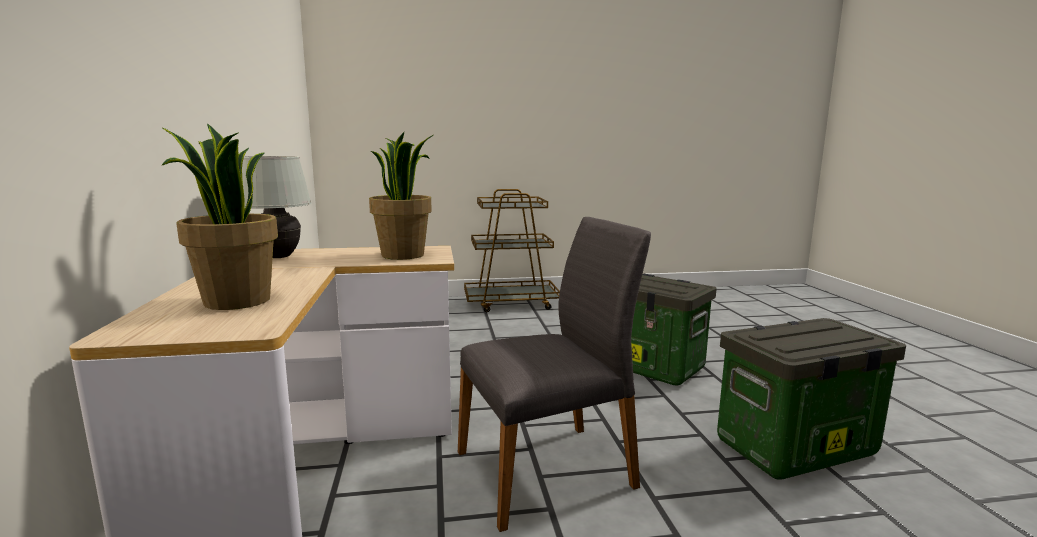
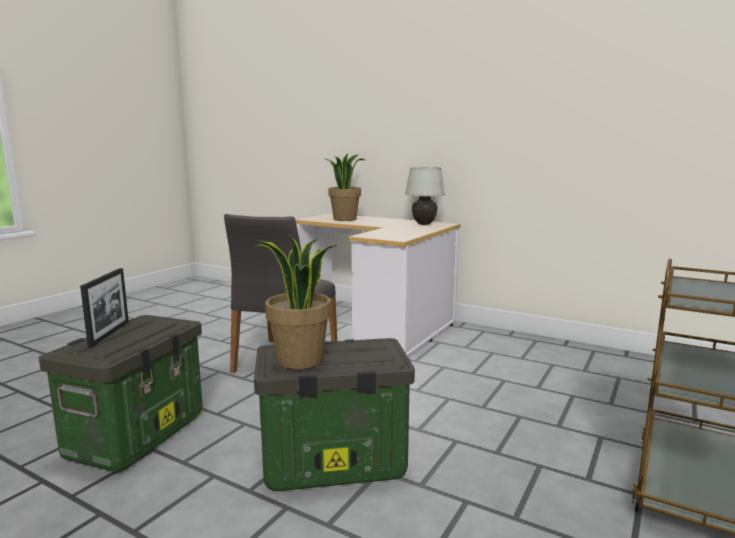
camera: 130 degrees right, 0 degrees up
(404, 255) = (388, 234): potted plant -> potted plant (299, 360)
(832, 342) = (109, 333): none -> picture frame

